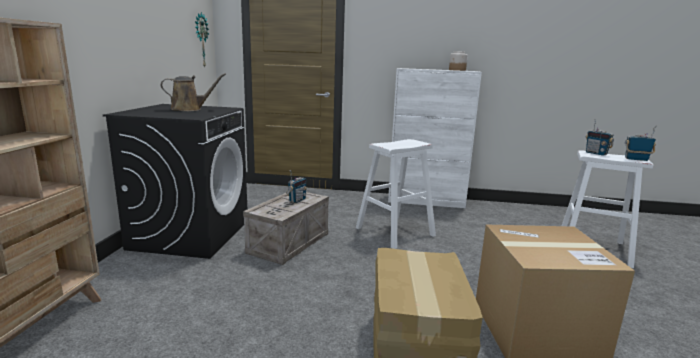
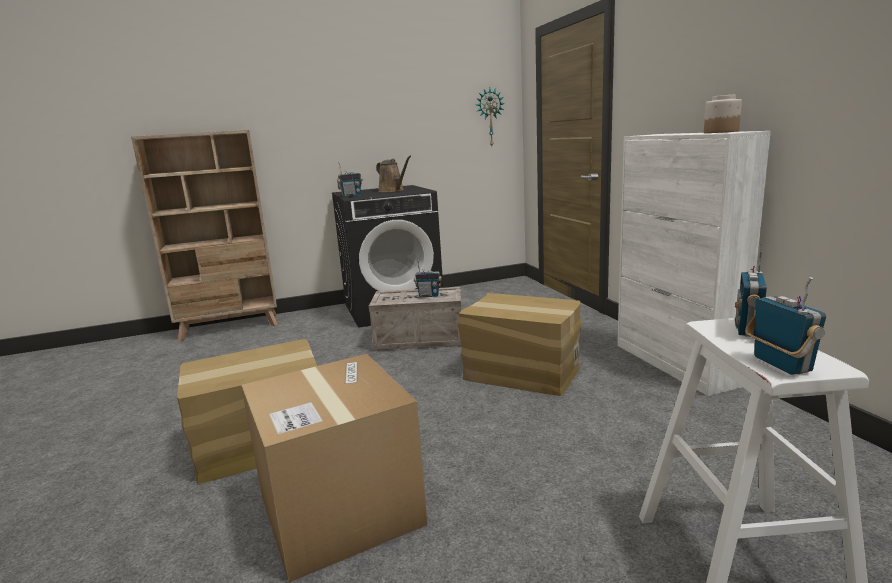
camera: 65 degrees right, 0 degrees up
(177, 116) = (351, 196): none -> radio
(395, 232) = (521, 373): white stool -> cardboard box

